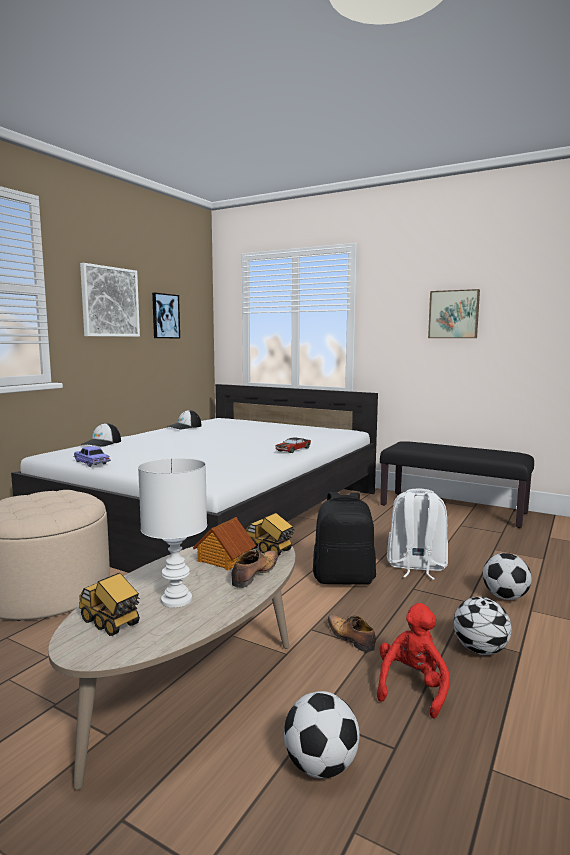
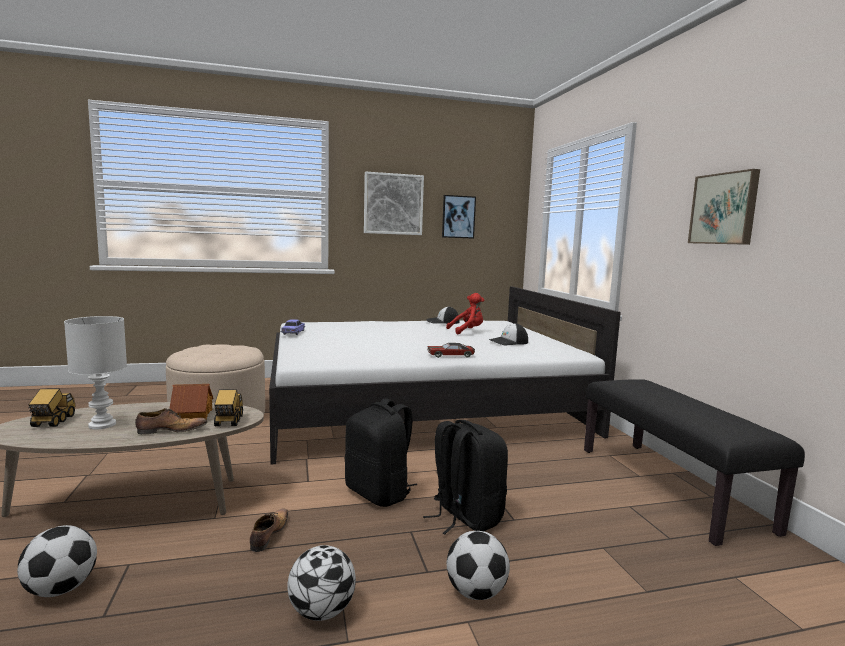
camera: 45 degrees right, 0 degrees up
(102, 443) = (347, 322): cap -> cap (508, 342)
(412, 687) = (209, 593): red plush toy -> red plush toy (467, 331)
(416, 566) = (465, 516): white backpack -> black backpack

